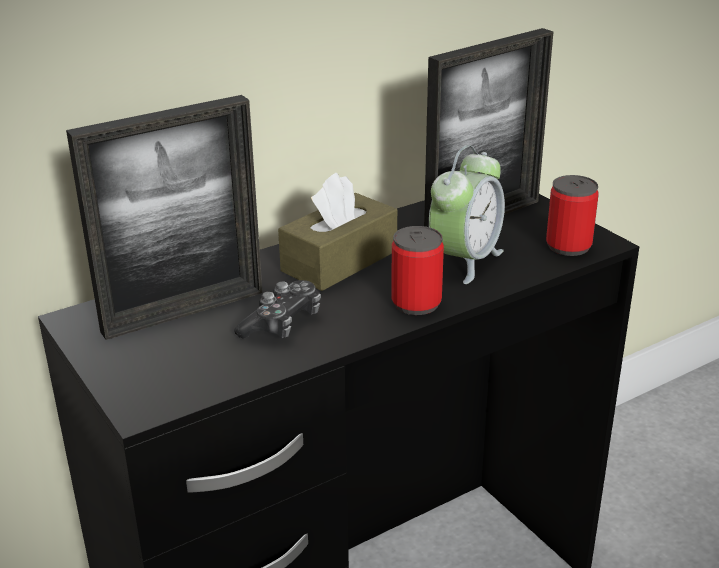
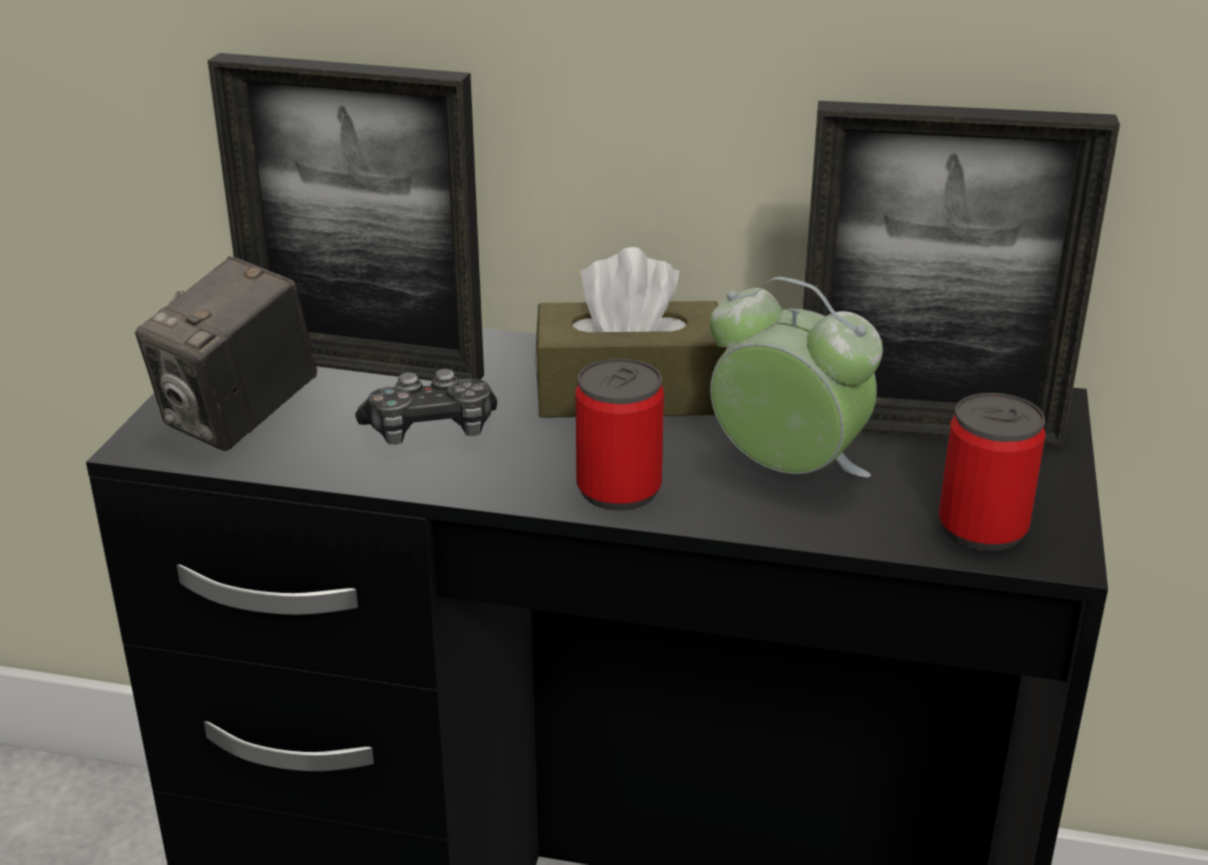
camera: 45 degrees right, 0 degrees up
(169, 370) = (239, 419): none -> camera
(465, 261) = (787, 471): alarm clock -> alarm clock turned 135 degrees counterclockwise

